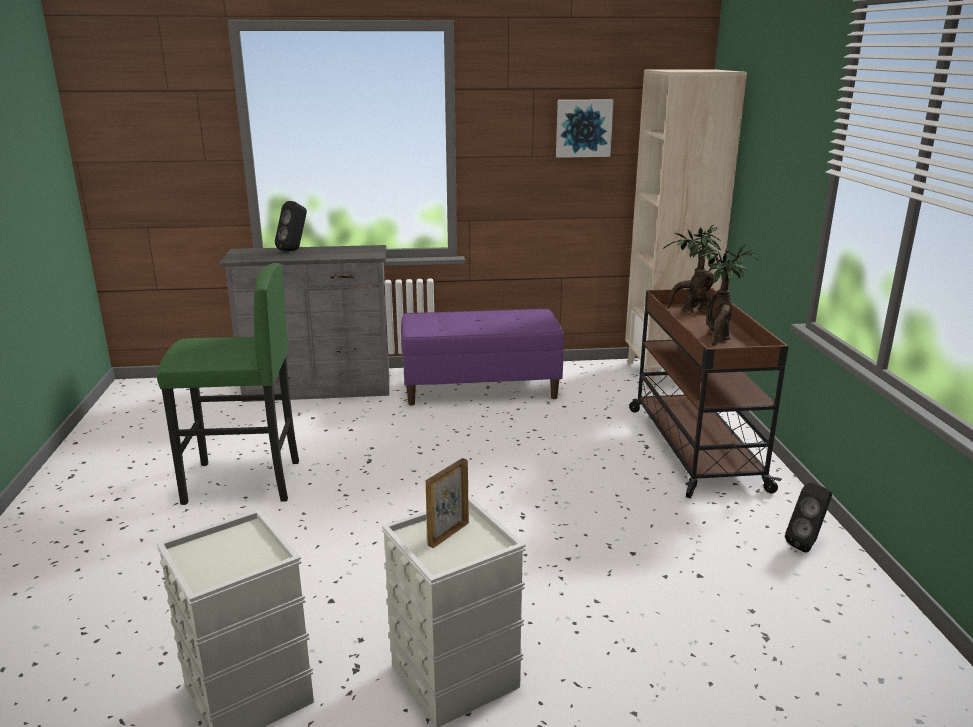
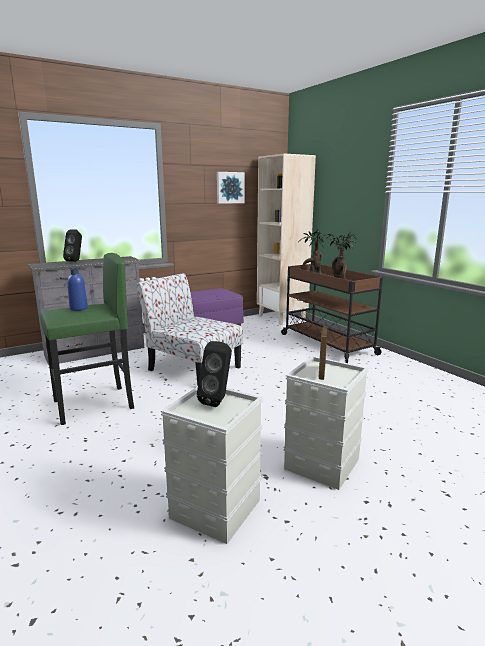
camera: 25 degrees left, 5 degrees down
(218, 344) = (79, 308): none -> blue bottle
(424, 449) = (192, 368): none -> chair
(807, 544) = (413, 370): black speaker -> black speaker (218, 400)

